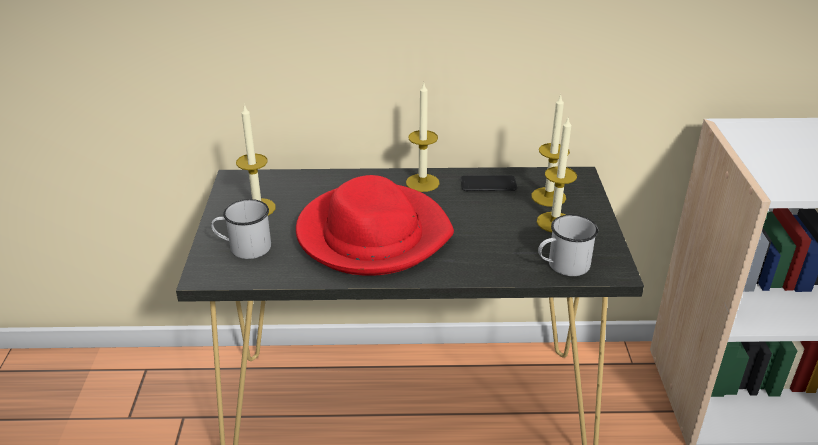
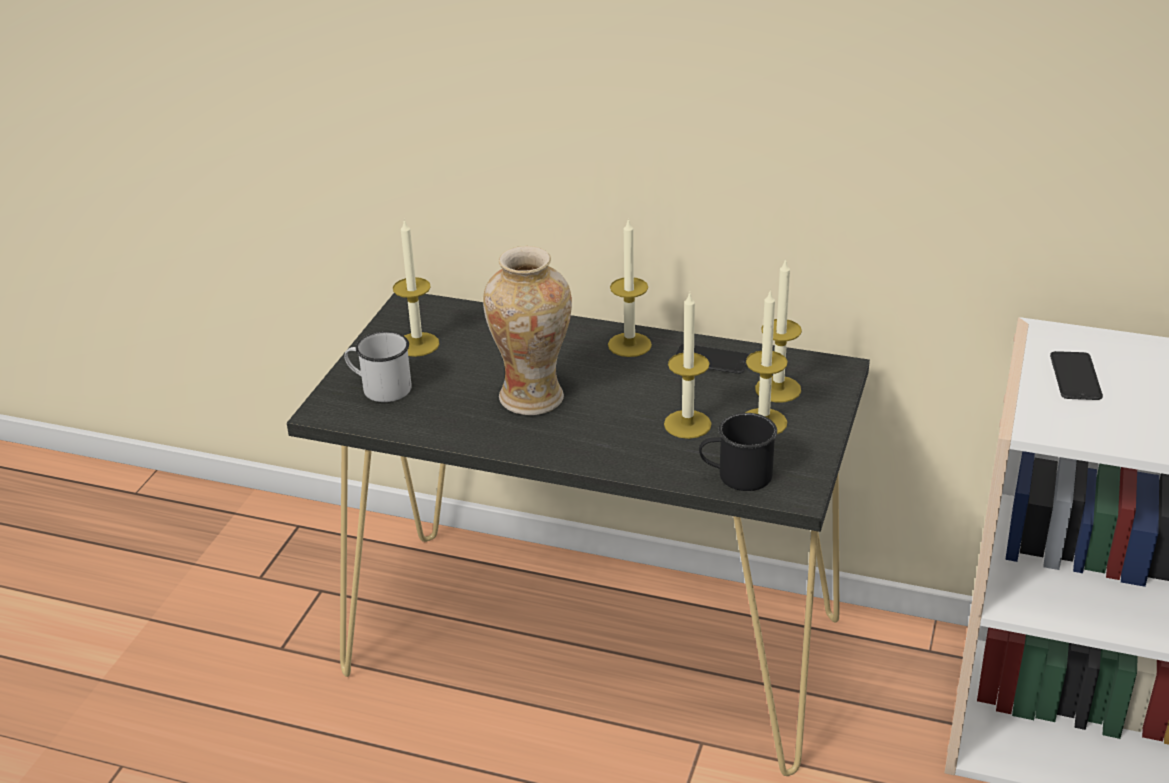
camera: 20 degrees right, 0 degrees up
(372, 234) = (532, 398): red hat -> vase
(502, 233) = (687, 424): none -> candle
(562, 265) = (736, 476): white mug -> black mug
(773, 151) = (1075, 377): none -> phone

